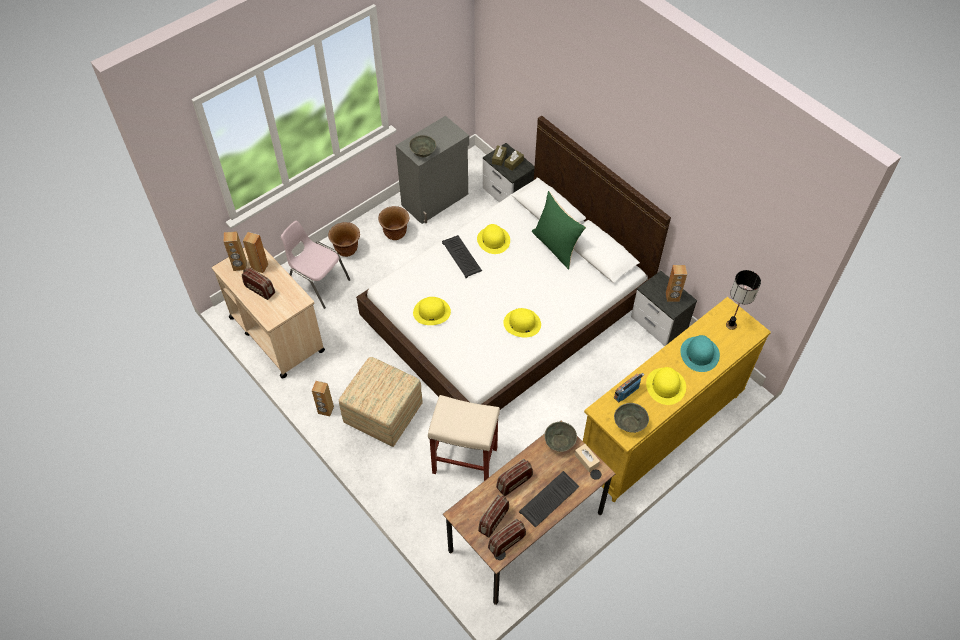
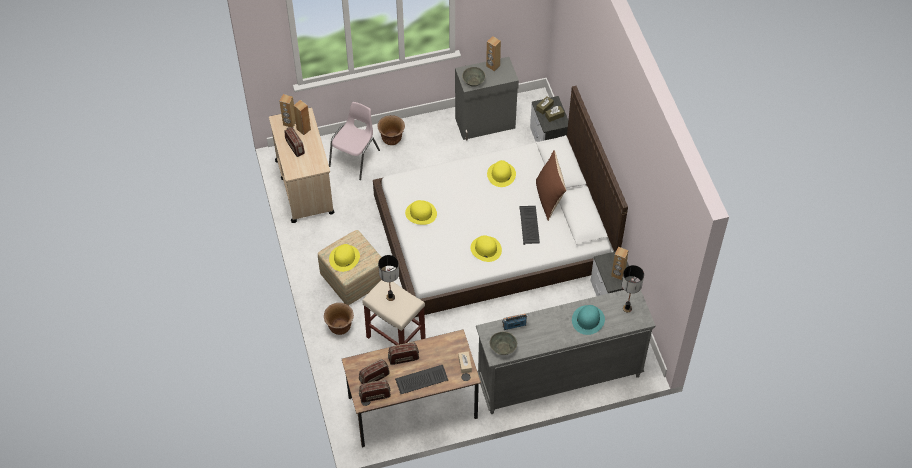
camera: 25 degrees right, 0 degrees up
(317, 283) = (355, 158): pink chair -> pink chair turned 60 degrees clockwise
(326, 410) = (312, 259): brown speaker -> brown speaker (493, 66)
(395, 234) = (437, 140): brown planter -> brown planter (340, 327)
(459, 417) = (390, 297): none -> table lamp
(462, 257) = (468, 179): keyboard -> keyboard (530, 226)
(556, 246) = (549, 198): green pillow -> brown pillow
(560, 442) = (453, 344): grey bowl -> none
(659, 432) = (558, 378): yellow dresser -> grey dresser
(665, 386) = (547, 332): yellow hat -> yellow hat (344, 258)

